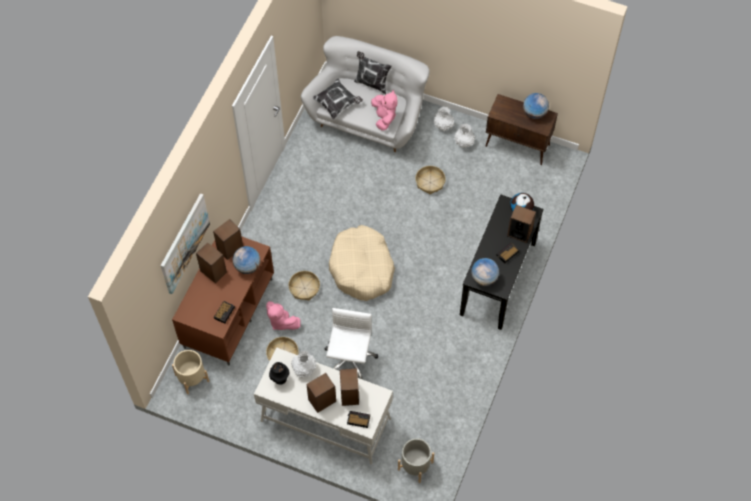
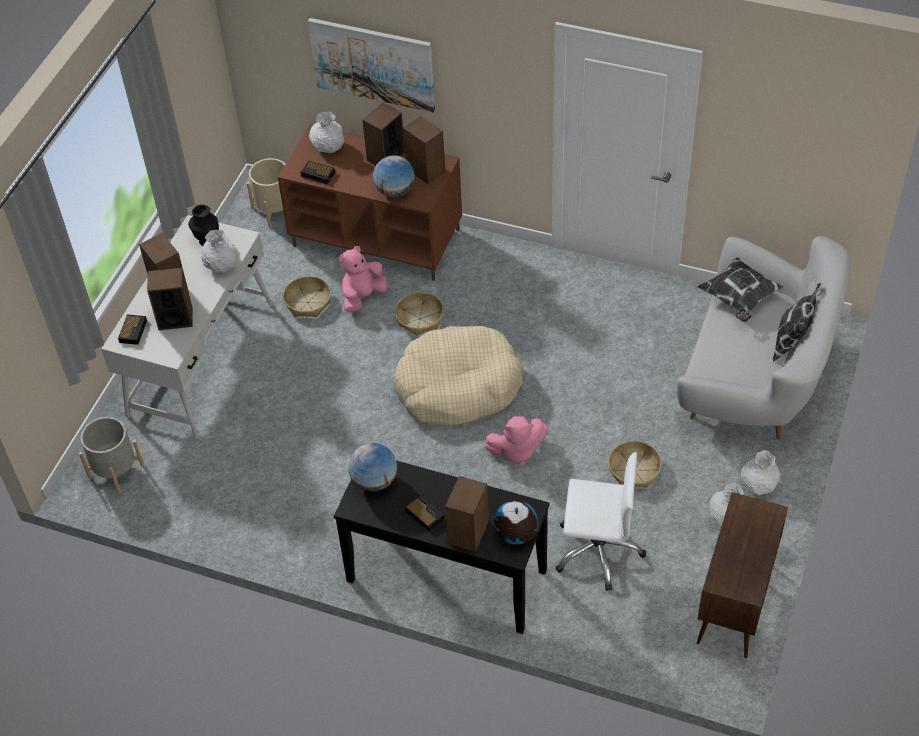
camera: 90 degrees right, 10 degrees down
(198, 307) = (328, 147): none -> white vase
(349, 360) = (297, 380): white office chair -> white office chair (598, 550)
(384, 117) = (722, 362): pink plush toy -> pink plush toy (516, 450)
(534, 113) = (753, 567): globe -> none

